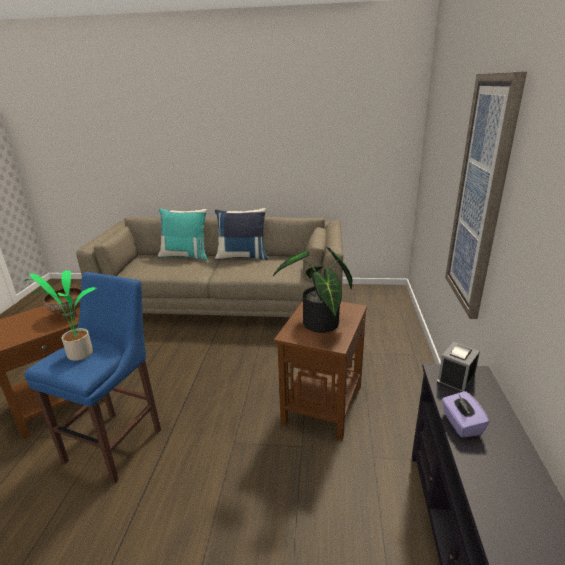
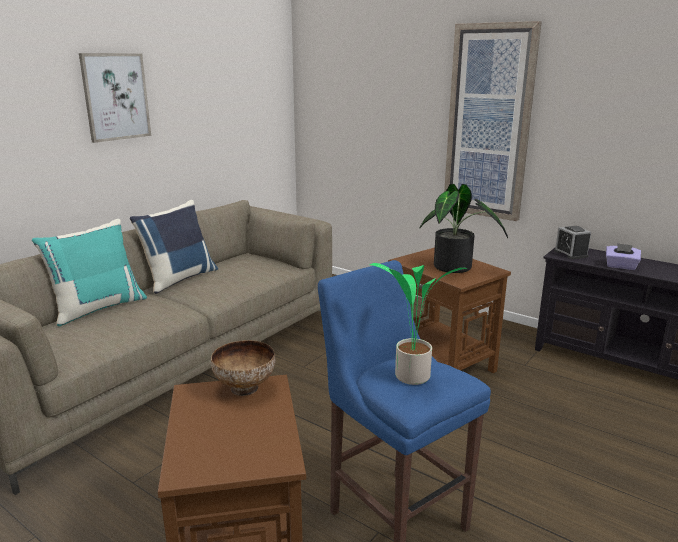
camera: 60 degrees left, 5 degrees down
(243, 133) = (115, 97): none -> picture

